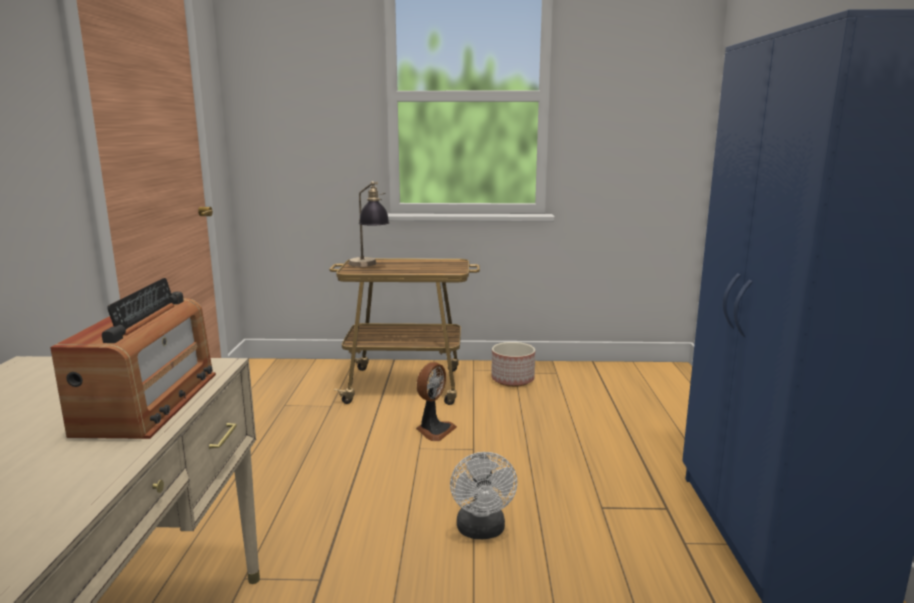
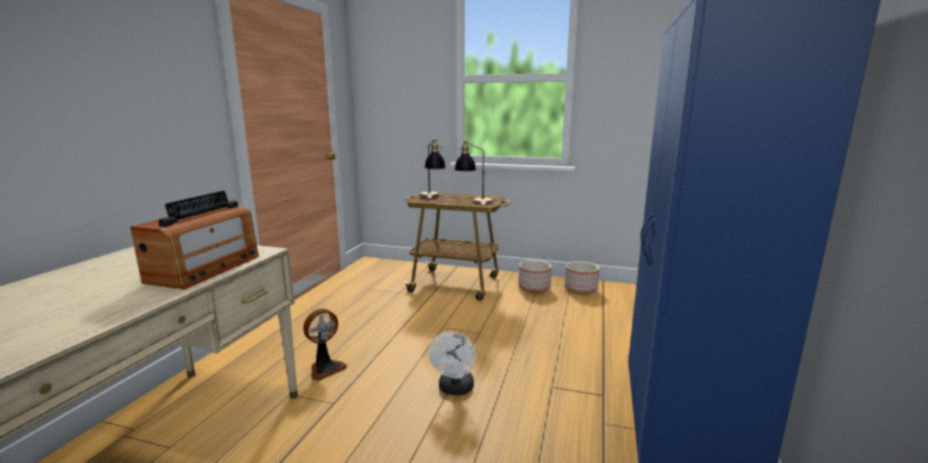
camera: 15 degrees right, 0 degrees up
(431, 268) = (473, 202): none -> table lamp
(434, 430) = (459, 316): fan -> fan (325, 368)
(572, 376) = (581, 289): none -> planter

